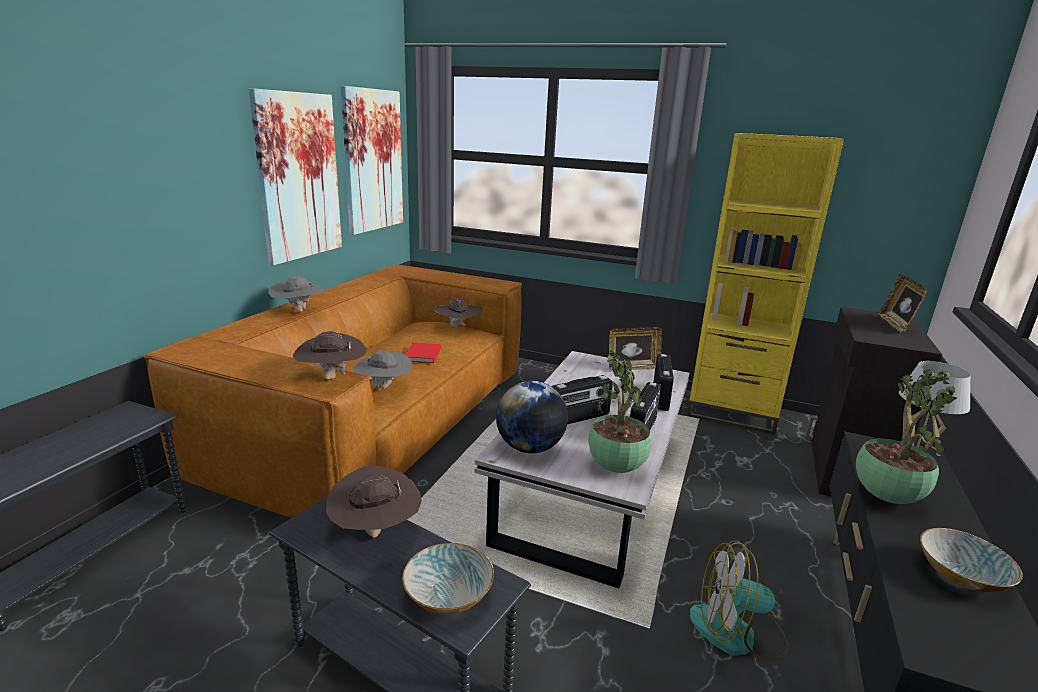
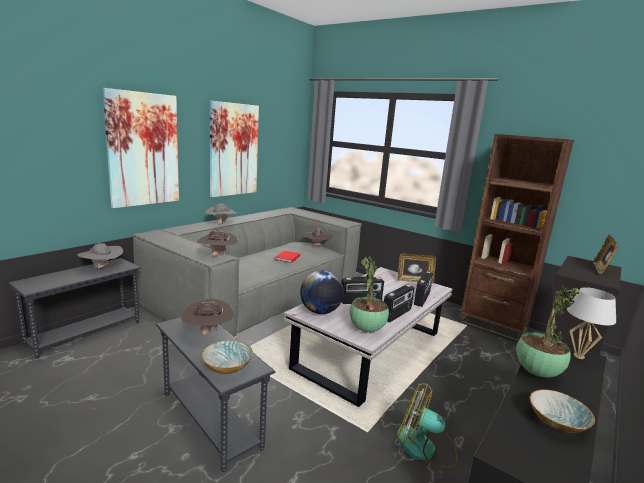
camera: 15 degrees right, 5 degrees down
(373, 161) = (282, 144): picture -> picture (143, 150)
(378, 418) = (259, 294): brown sofa -> grey sofa
(384, 388) = (255, 271): grey hat -> grey hat (102, 268)
(731, 413) = (493, 325): yellow bookcase -> brown bookcase

